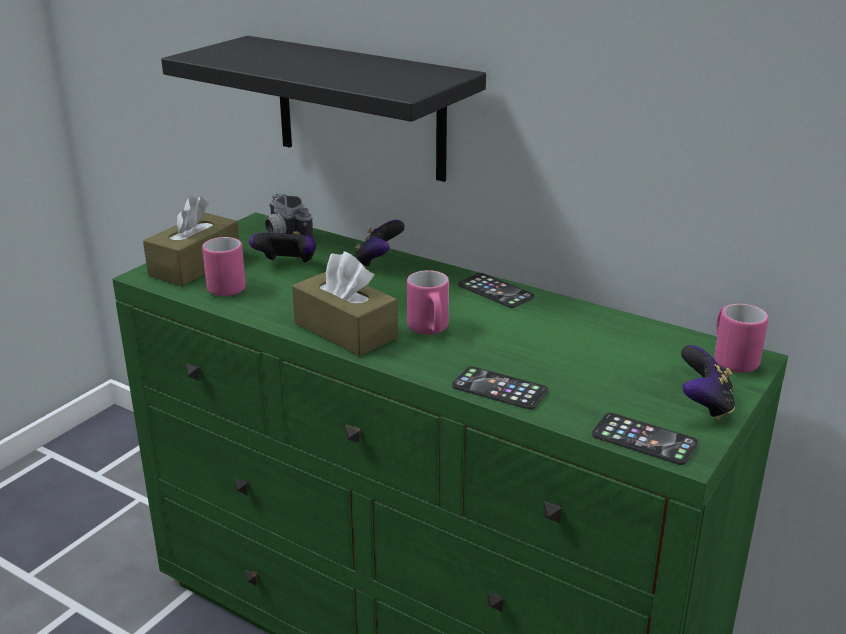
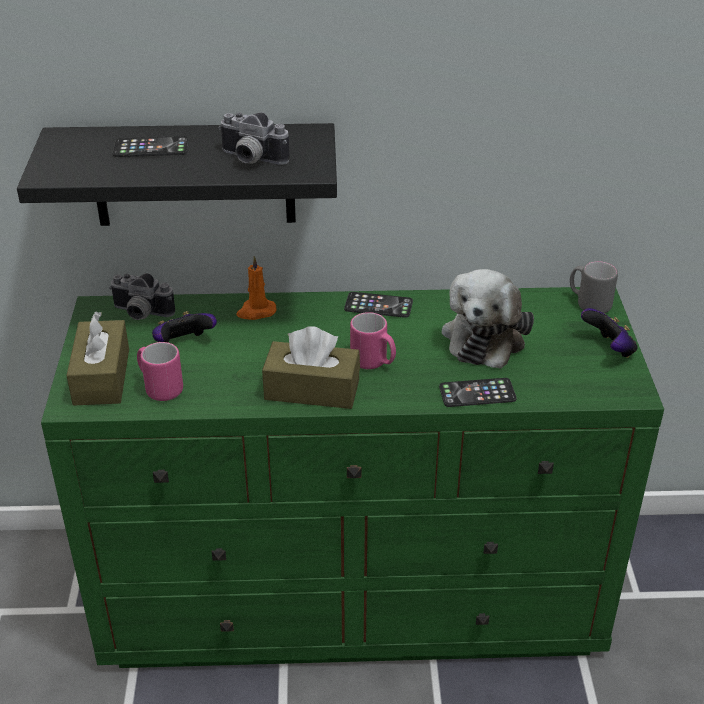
camera: 35 degrees left, 10 degrees up
(364, 76) = (250, 160): none -> camera
(378, 262) = (256, 311): game controller -> orange candle
(573, 347) = (485, 336): none -> plush toy
(644, 439) = (602, 393): phone -> phone (151, 148)
(731, 359) = (588, 304): pink mug -> grey mug

